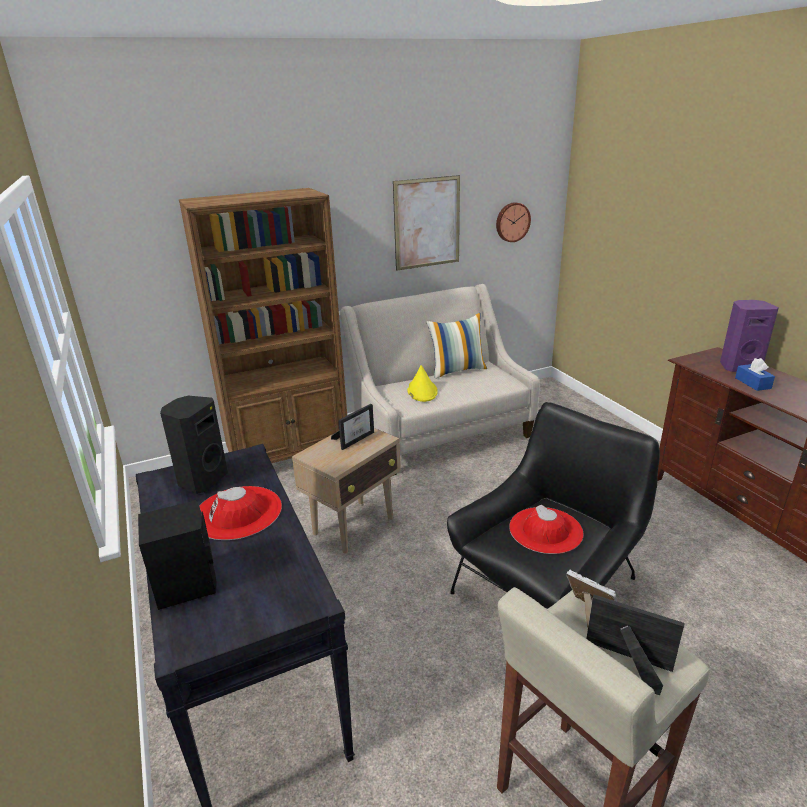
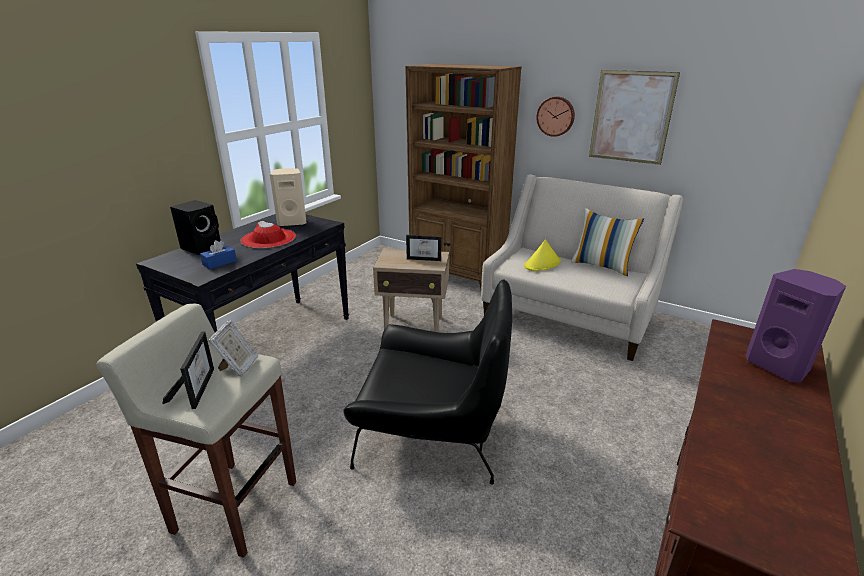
camera: 55 degrees right, 0 degrees up
(201, 480) = (292, 222): black speaker -> beige speaker
(512, 222) = (744, 136): wall clock -> wall clock (556, 116)
(545, 530) = (426, 375): red hat -> none
(752, 383) = (741, 381): blue tissue box -> blue tissue box (219, 263)

